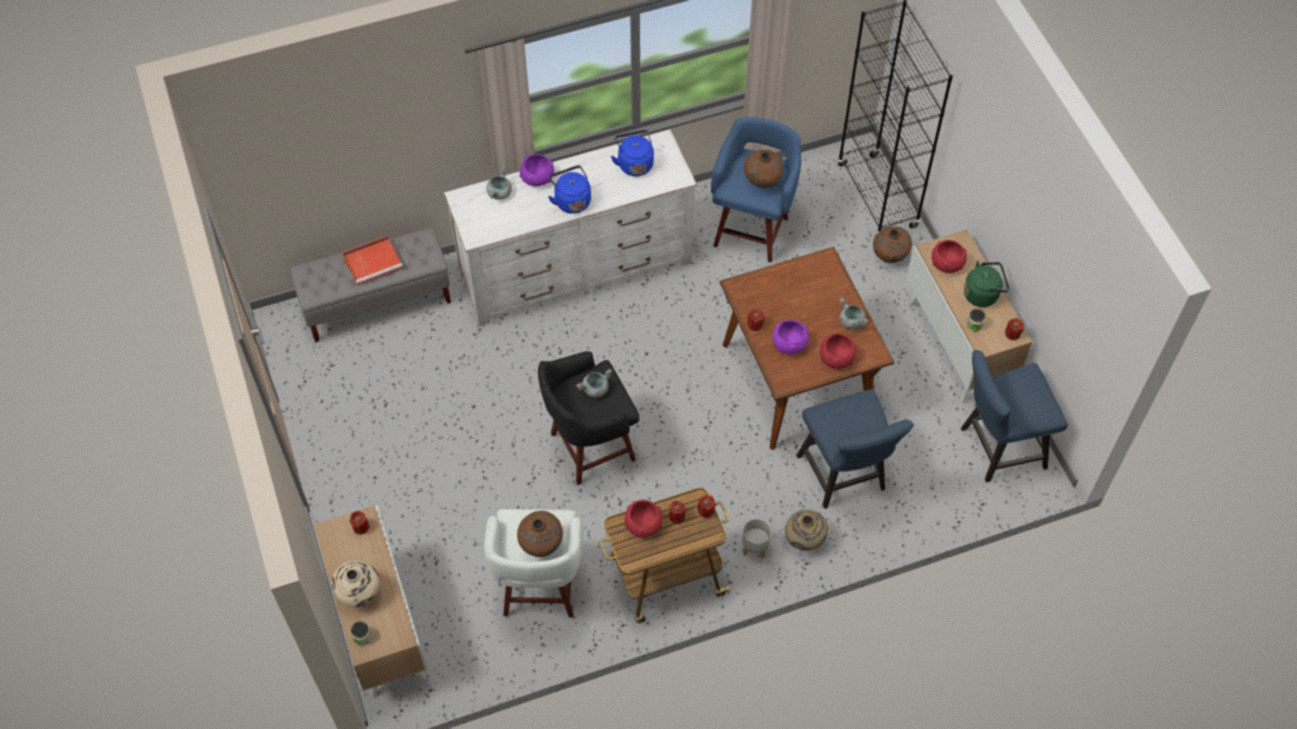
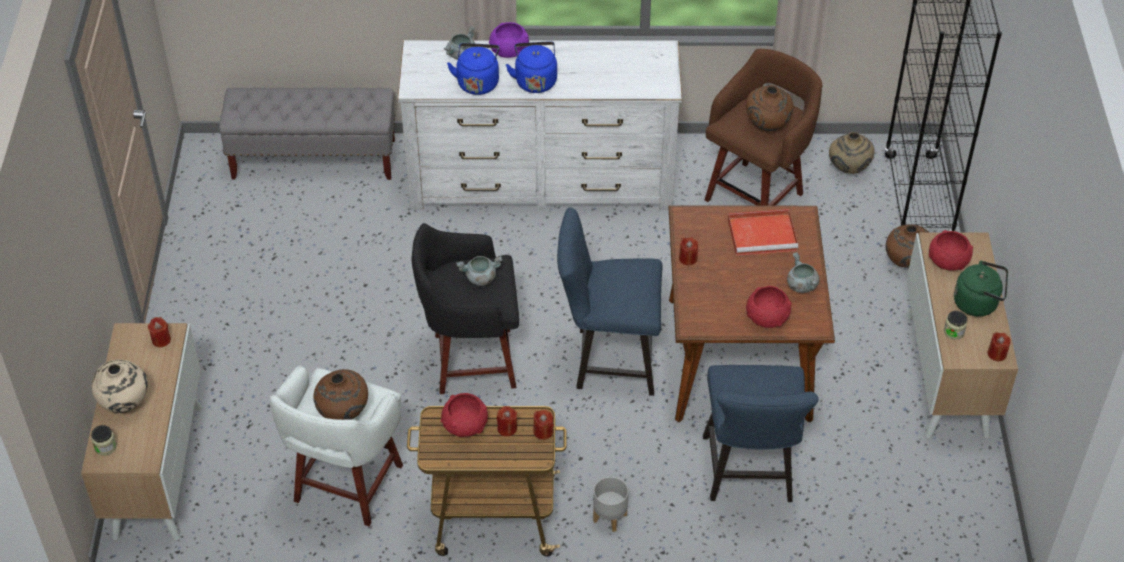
camera: 20 degrees right, 10 degrees down
(374, 261) = (314, 103): red tray -> red tray (763, 234)
(634, 163) = (622, 63): blue kettle -> blue kettle (477, 82)
(751, 229) = (756, 195): blue stool -> brown stool
(789, 343) = (719, 288): purple bowl -> none
(804, 540) = (671, 527): beige vase -> beige vase (848, 170)
(996, 448) = (949, 498): blue chair -> blue chair (608, 360)

